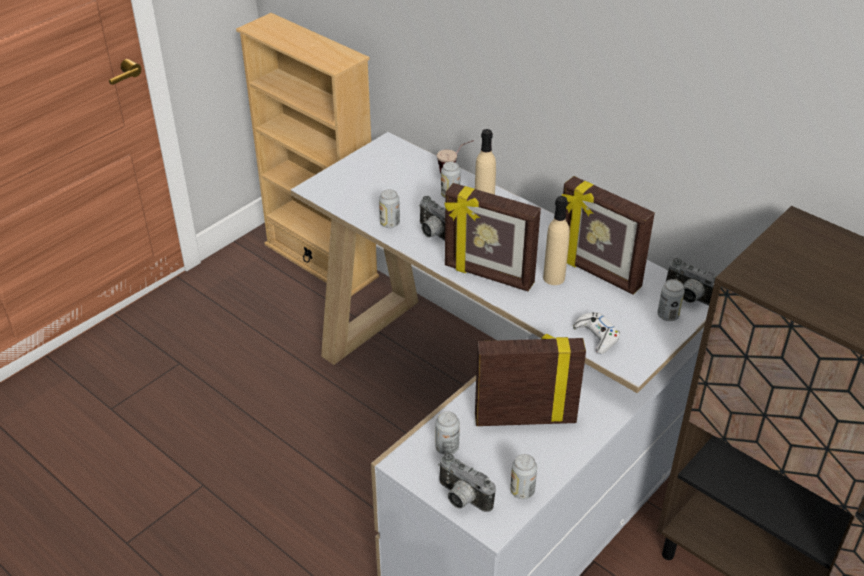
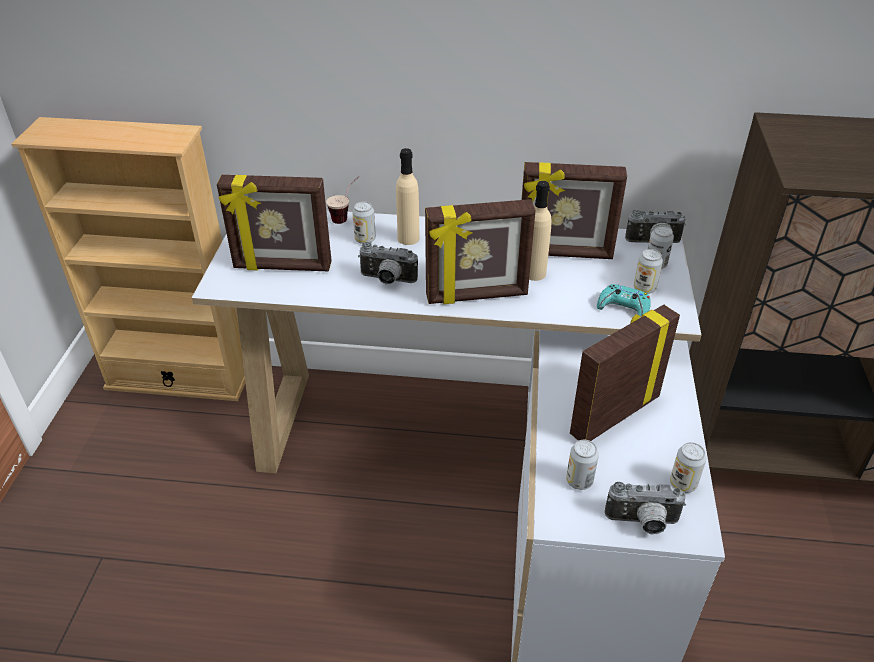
camera: 35 degrees left, 0 degrees up
(370, 192) = (282, 267): none -> picture frame
(390, 223) = (333, 288): can -> can (644, 288)
(596, 336) = (623, 307): white game controller -> turquoise game controller

